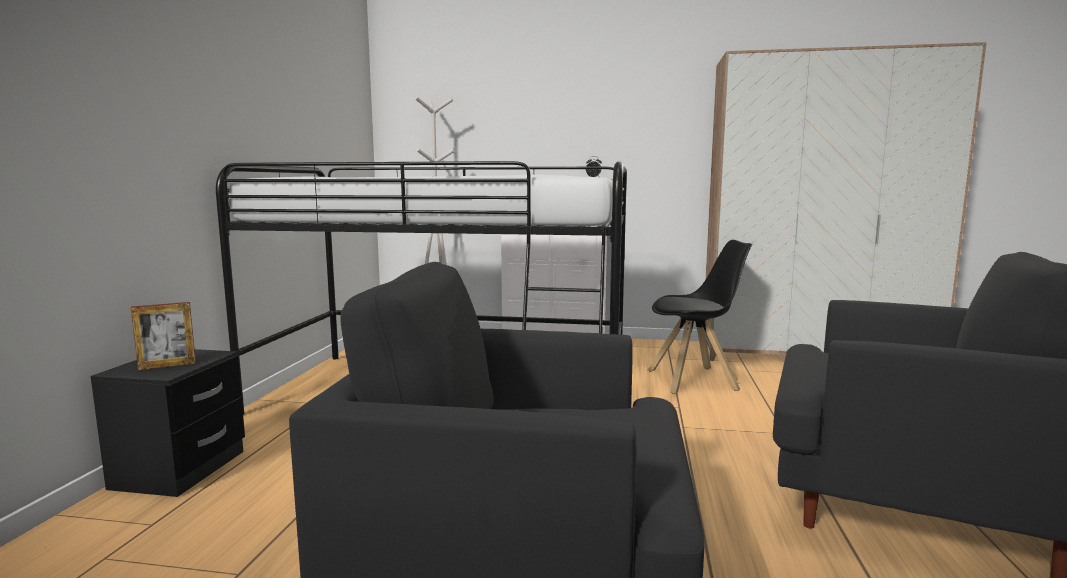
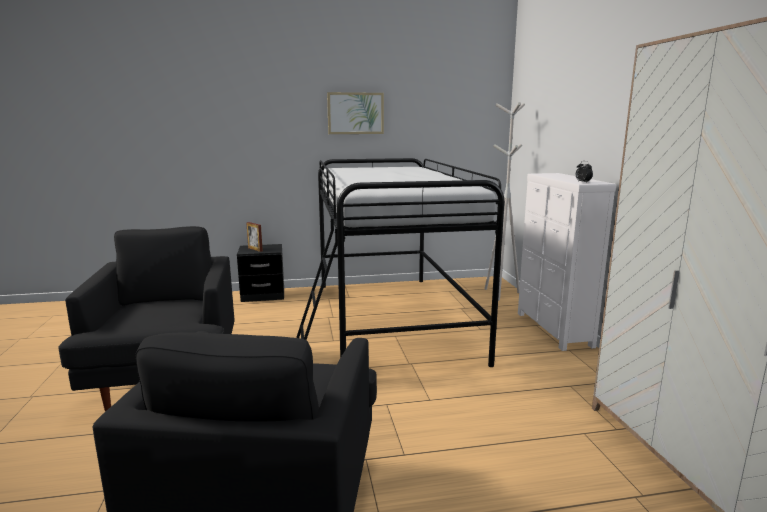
camera: 70 degrees right, 5 degrees up
(247, 83) = (355, 113): none -> picture
(694, 379) = (513, 403): black chair -> none

